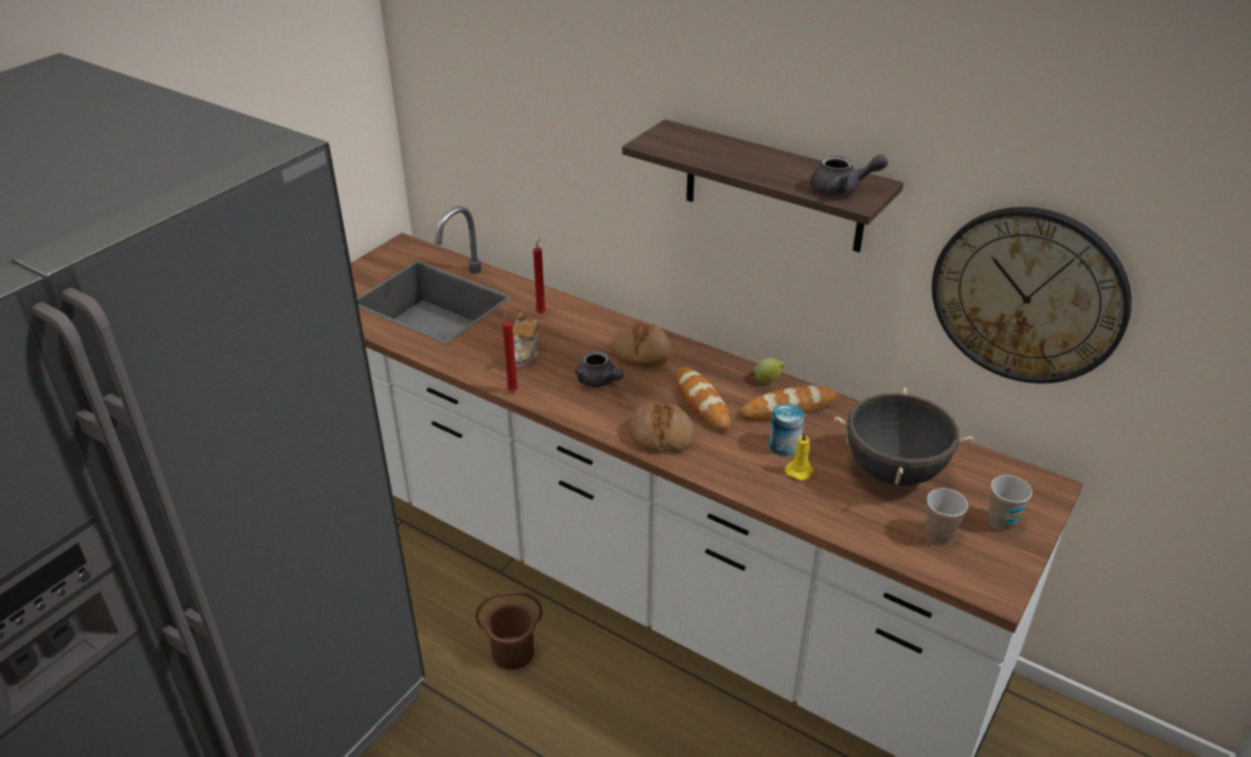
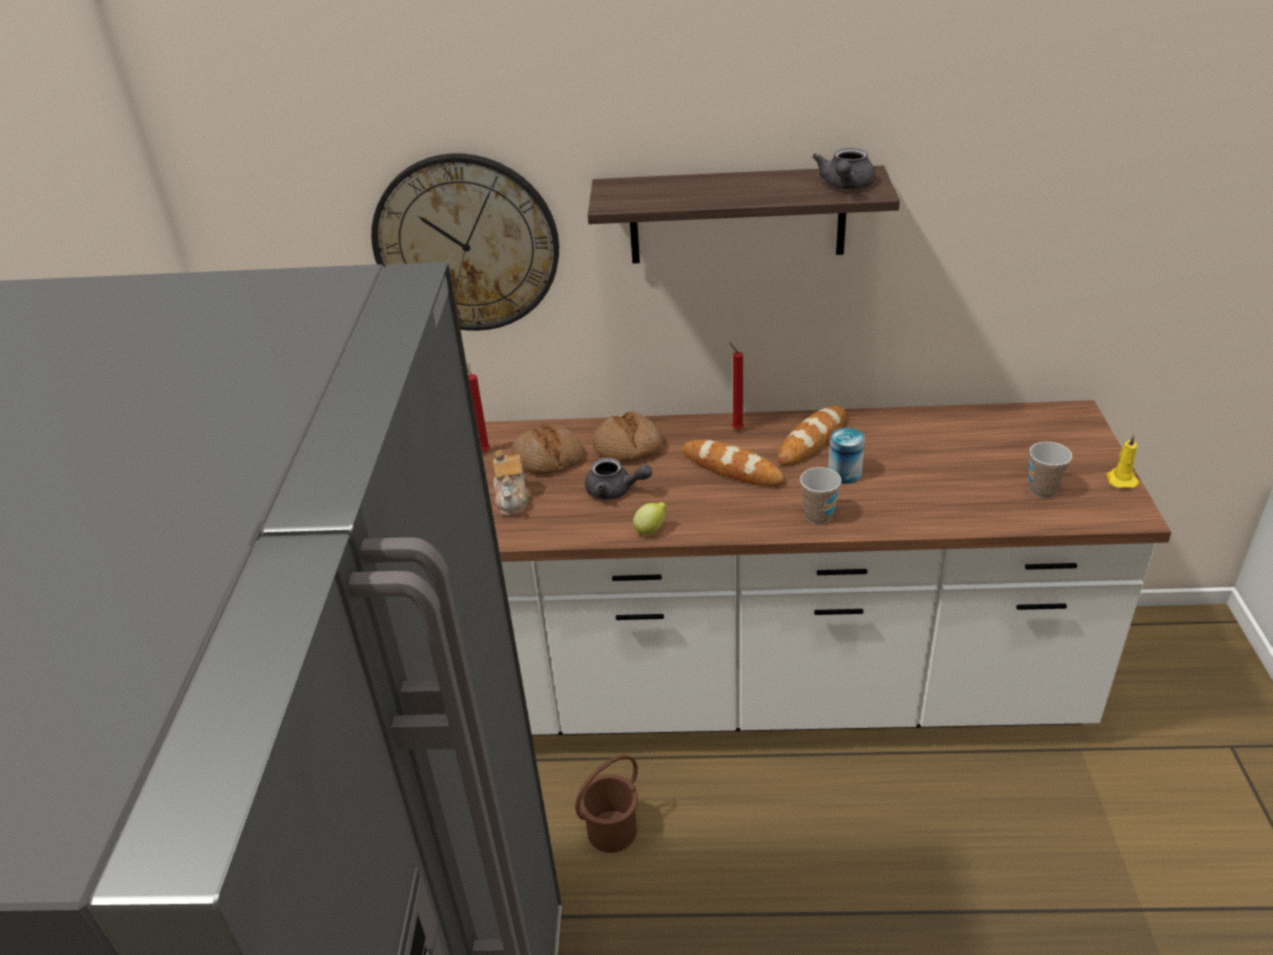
camera: 30 degrees left, 0 degrees up
(512, 390) = (536, 537): red candle -> red candle (736, 429)
(661, 435) = (728, 514): bread -> bread (548, 458)
(768, 380) = (769, 423): lemon -> lemon (651, 530)
(800, 470) = (880, 489): yellow candle -> yellow candle (1120, 479)
(842, 189) = (845, 186): grey teapot -> grey teapot turned 135 degrees clockwise
(894, 471) = (954, 454): black cooking pot -> none
(1001, 521) = (1073, 456): cup -> cup (818, 516)
(1028, 295) = (1022, 239): wall clock -> wall clock (466, 244)

